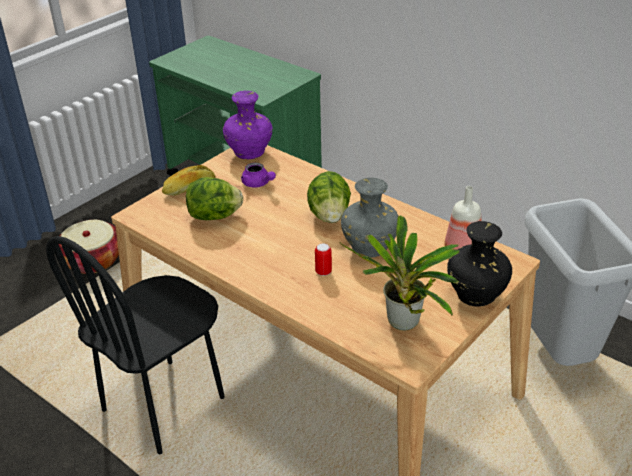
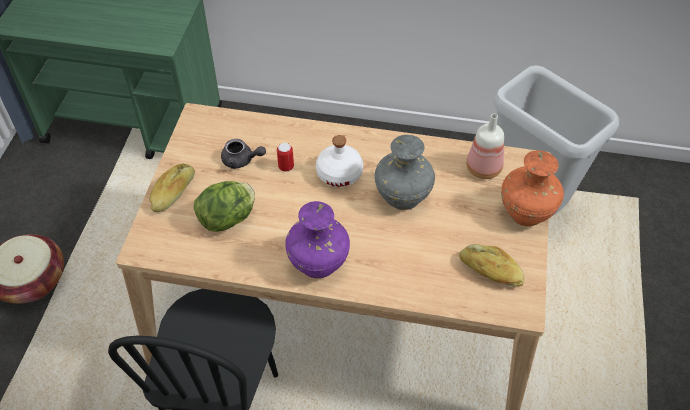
camera: 30 degrees left, 15 degrees up
(250, 153) = (204, 124): purple vase -> purple vase (319, 264)
(258, 184) = (241, 160): purple teapot -> grey teapot
(323, 272) = (380, 242): can -> can (286, 167)
(329, 215) = (339, 173): lettuce -> white bottle
(404, 325) = (490, 271): potted plant -> bread
(477, 296) = (526, 213): black vase -> orange vase

